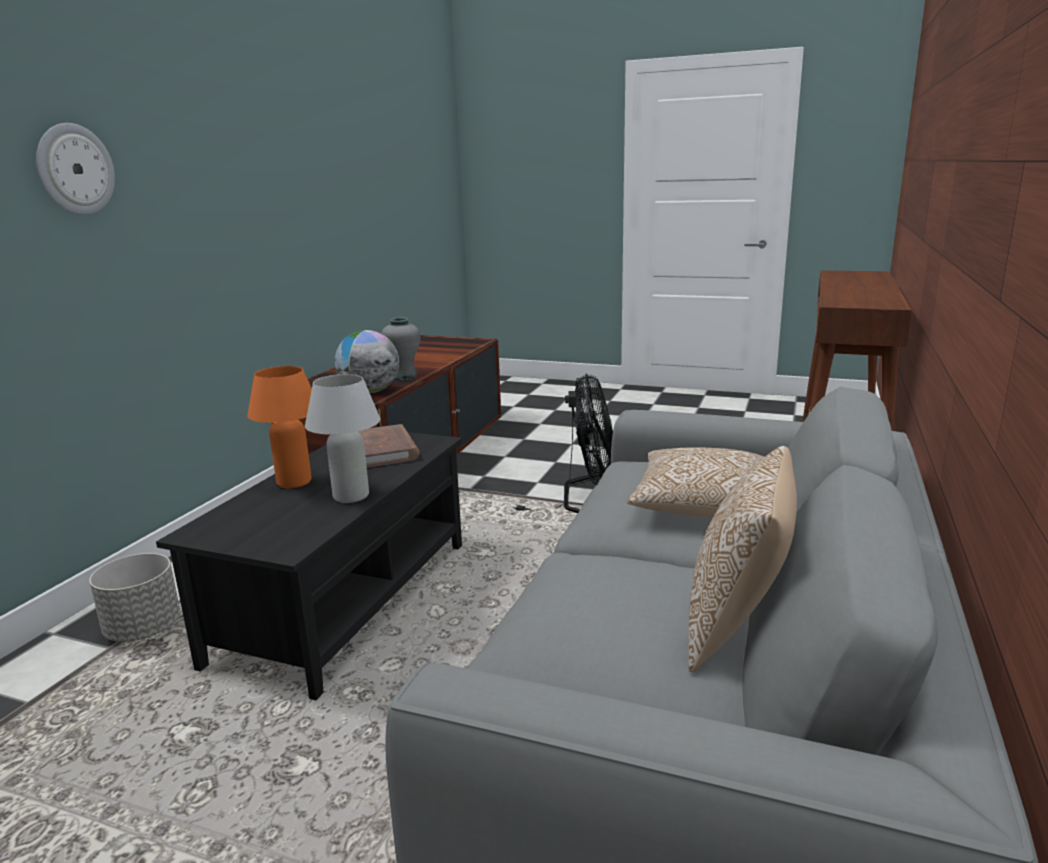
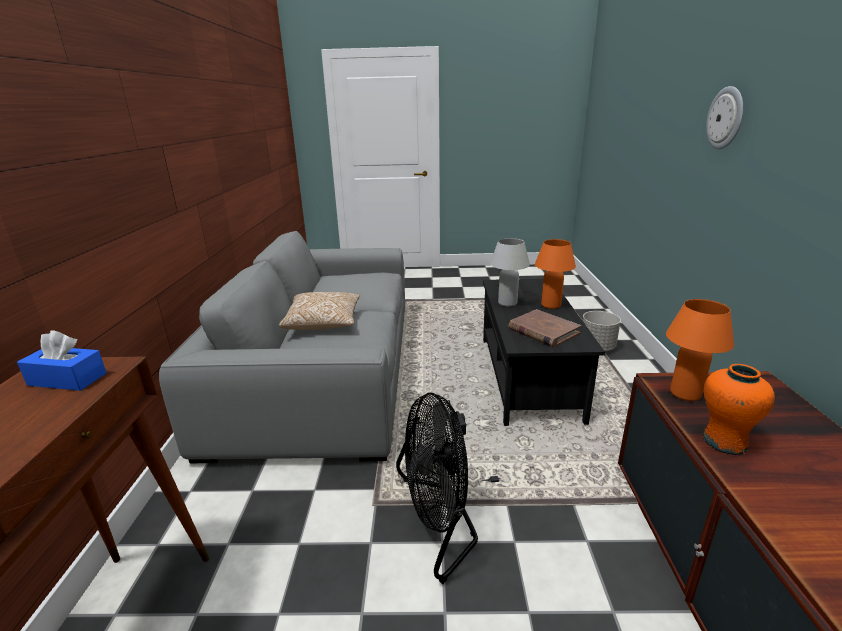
camera: 160 degrees right, 5 degrees up
(370, 392) = (685, 394): globe -> orange table lamp
(403, 376) = (724, 442): grey vase -> orange vase
(737, 626) = (317, 287): pillow -> none
(859, 302) = (67, 379): none -> blue tissue box

